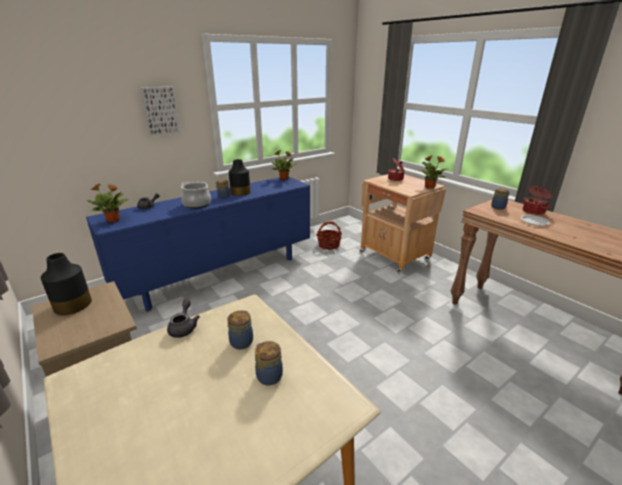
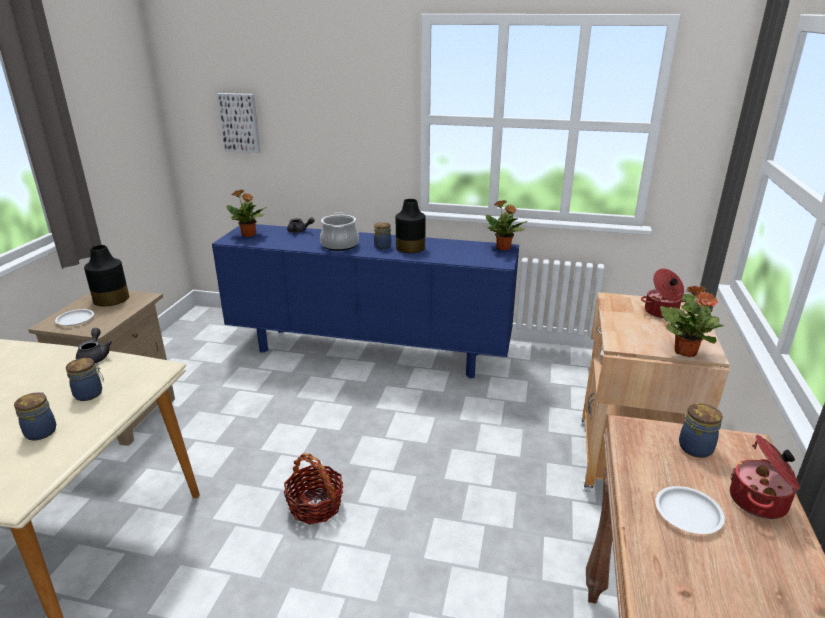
camera: 50 degrees right, 0 degrees up
(75, 330) = (75, 319): none -> white plate
(160, 111) = (351, 115): picture -> picture (240, 122)
(184, 327) = (95, 356): grey teapot -> grey teapot turned 60 degrees counterclockwise
(329, 245) = (556, 387): basket -> basket (315, 505)

